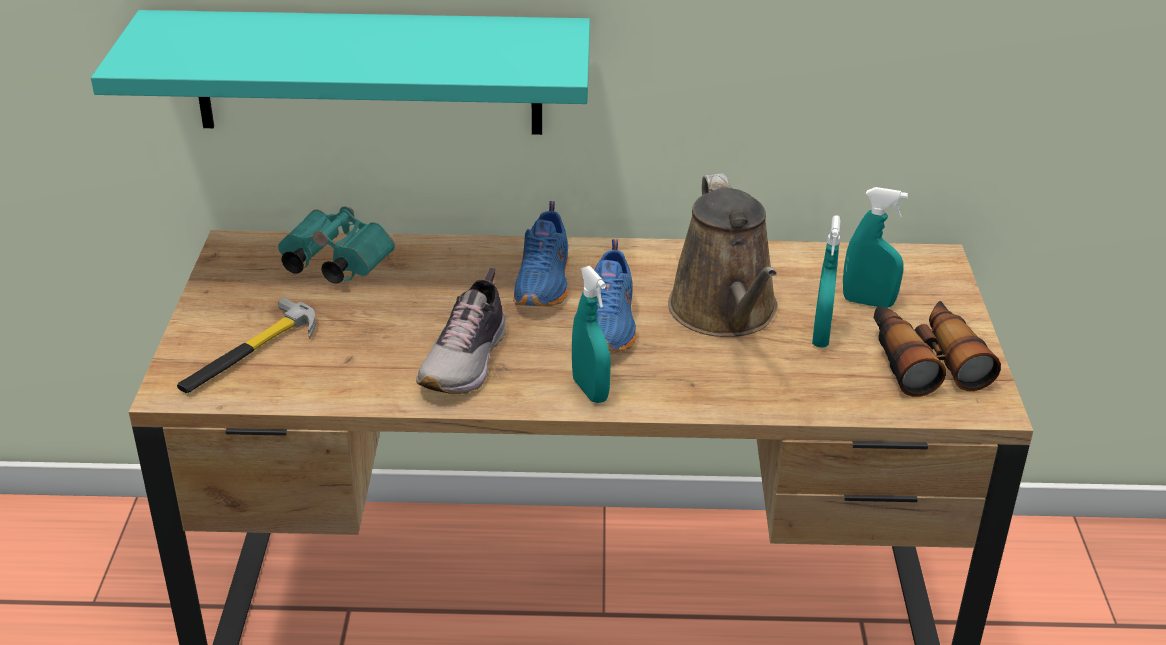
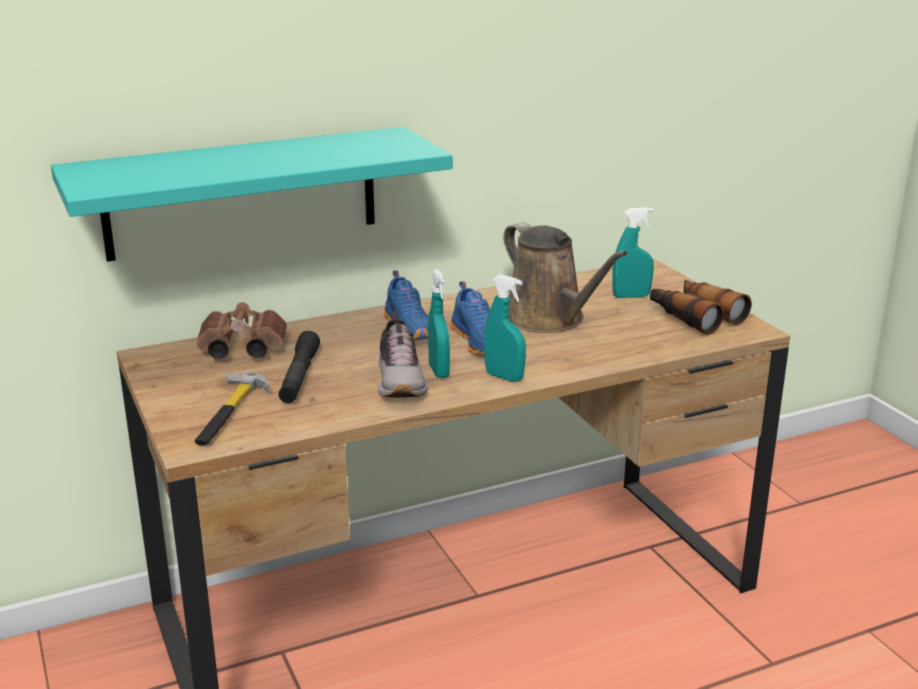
camera: 25 degrees left, 10 degrees down
(332, 264) = (239, 350): turquoise binoculars -> brown binoculars
(362, 322) = (299, 377): none -> black flashlight
(821, 336) = (620, 318): turquoise spray bottle -> turquoise spray bottle (439, 371)

